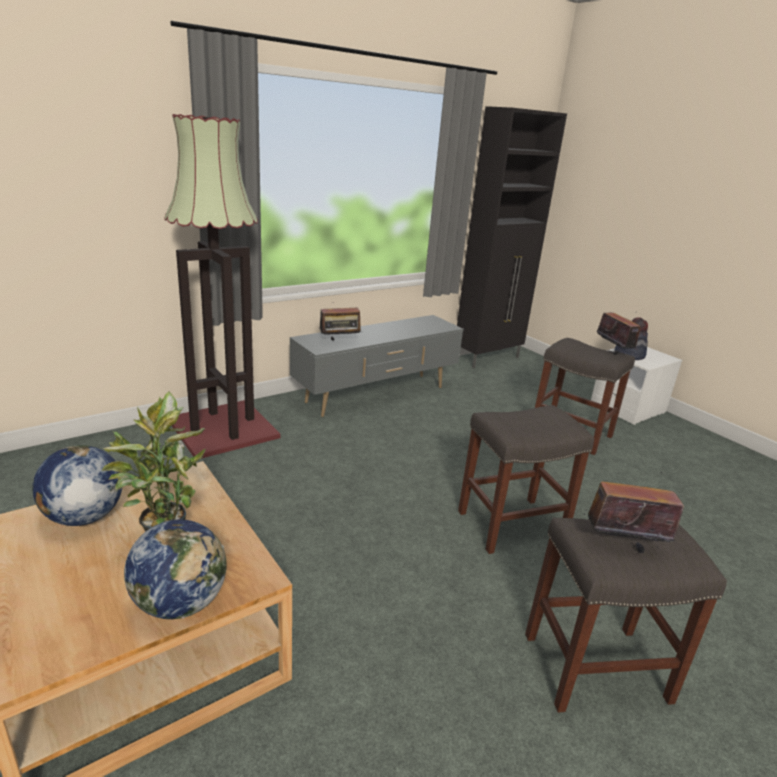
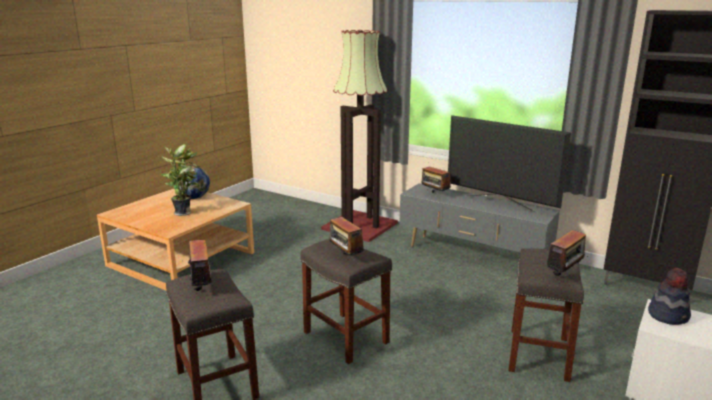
camera: 70 degrees right, 5 degrees down
(181, 603) = (150, 224): globe -> none
(396, 326) = (500, 203): none -> television
(550, 425) = (345, 258): none -> radio

